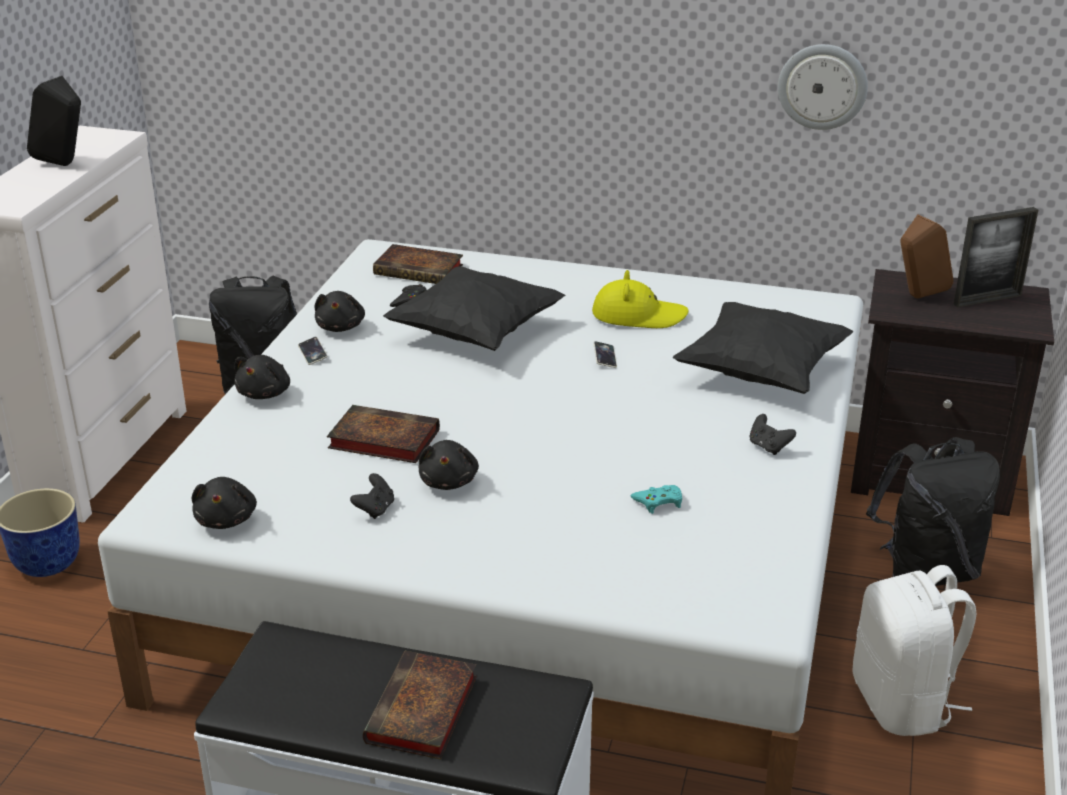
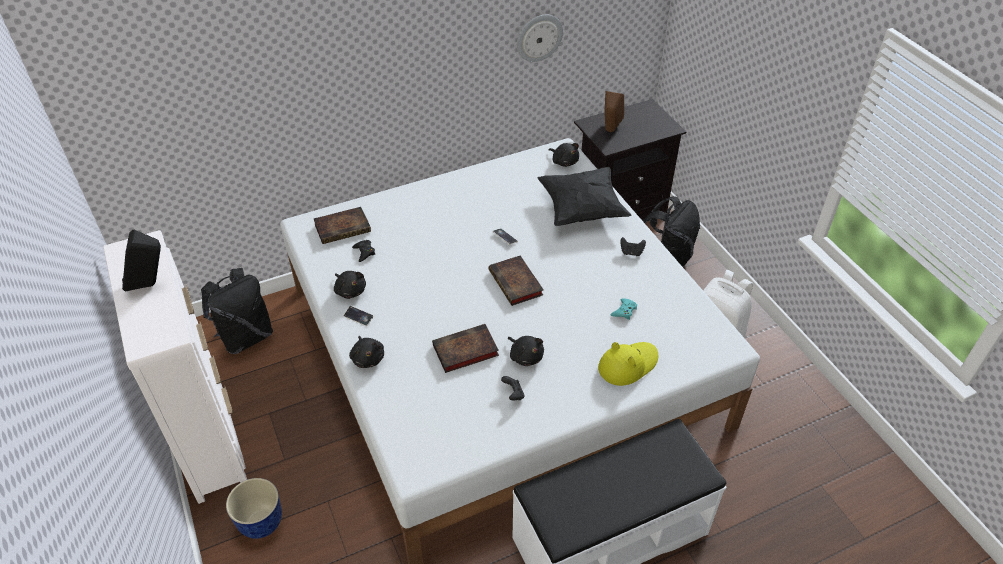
camera: 40 degrees left, 15 degrees up
(227, 519) = (452, 447): black plush toy -> black plush toy (564, 161)
(422, 713) = (639, 482): book -> book (517, 284)
(475, 333) = (426, 256): black pillow -> none
(638, 315) = (489, 202): yellow hat -> yellow hat (627, 365)
(987, 300) = (638, 118): picture frame -> none

